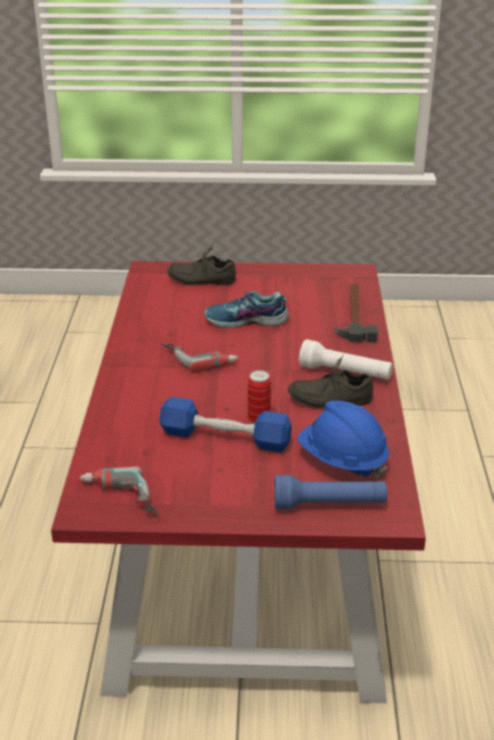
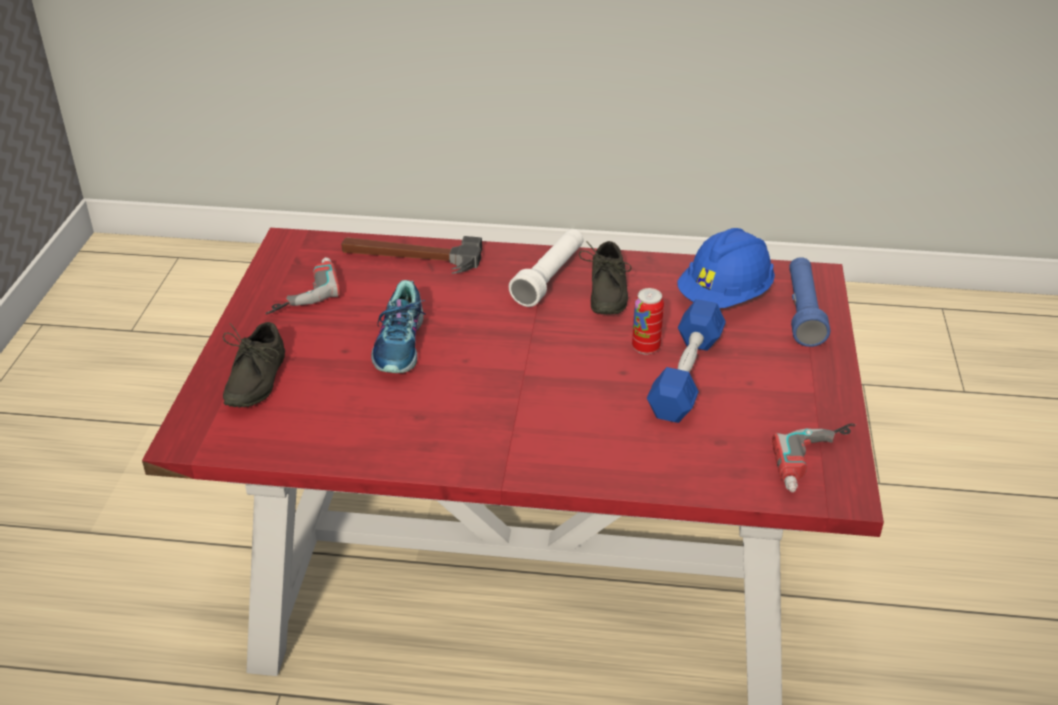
camera: 85 degrees left, 5 degrees up
(200, 356) = (491, 390): power drill -> power drill (300, 291)

